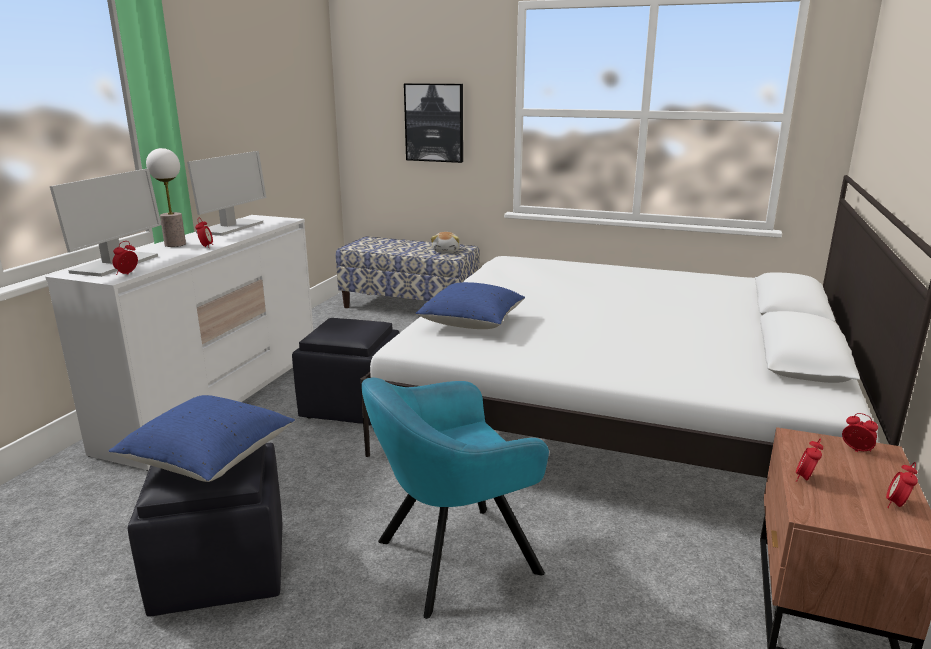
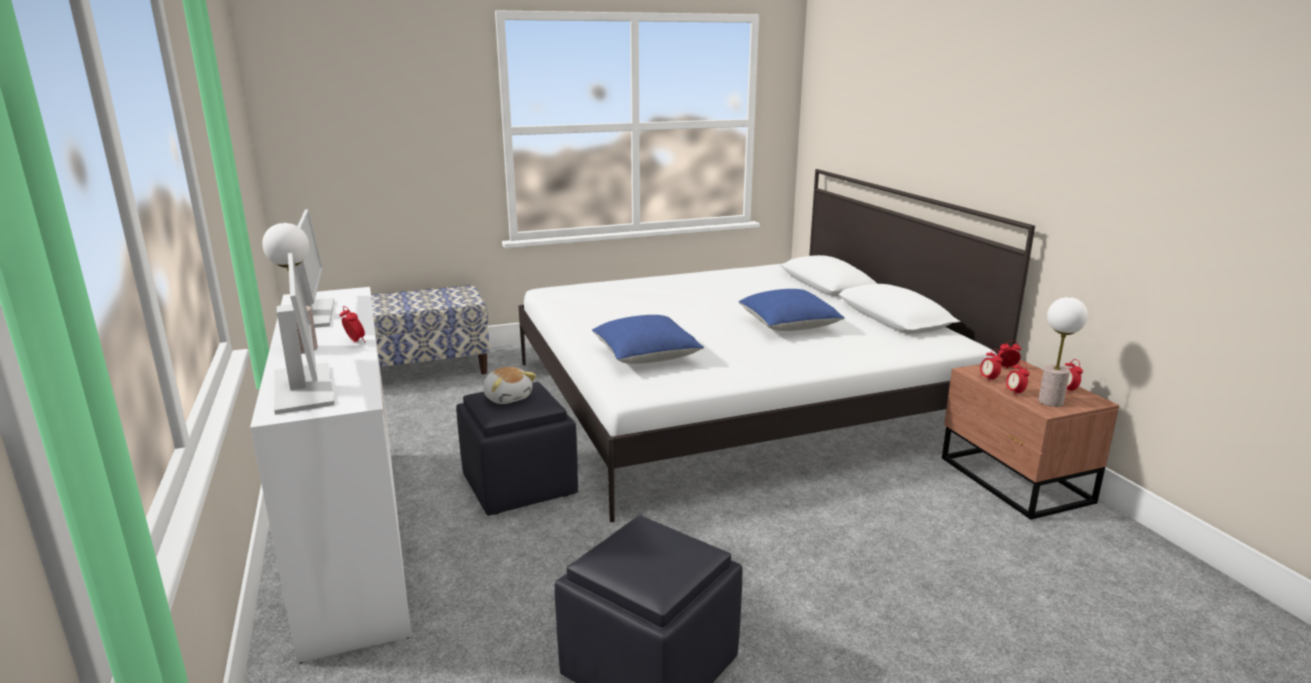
camera: 40 degrees left, 0 degrees up
(127, 274) = (359, 393): alarm clock -> alarm clock (988, 379)
(209, 459) = (649, 550): blue pillow -> blue pillow (788, 326)
(434, 123) = (403, 149): picture -> none
(446, 251) = (452, 296): plush toy -> plush toy (508, 397)
(451, 559) = (803, 562): turquoise armchair -> none
(837, 507) = (1050, 402): none -> table lamp

